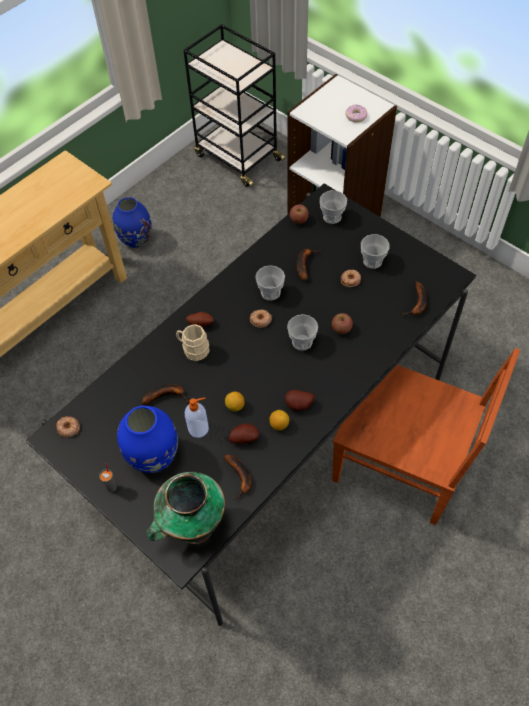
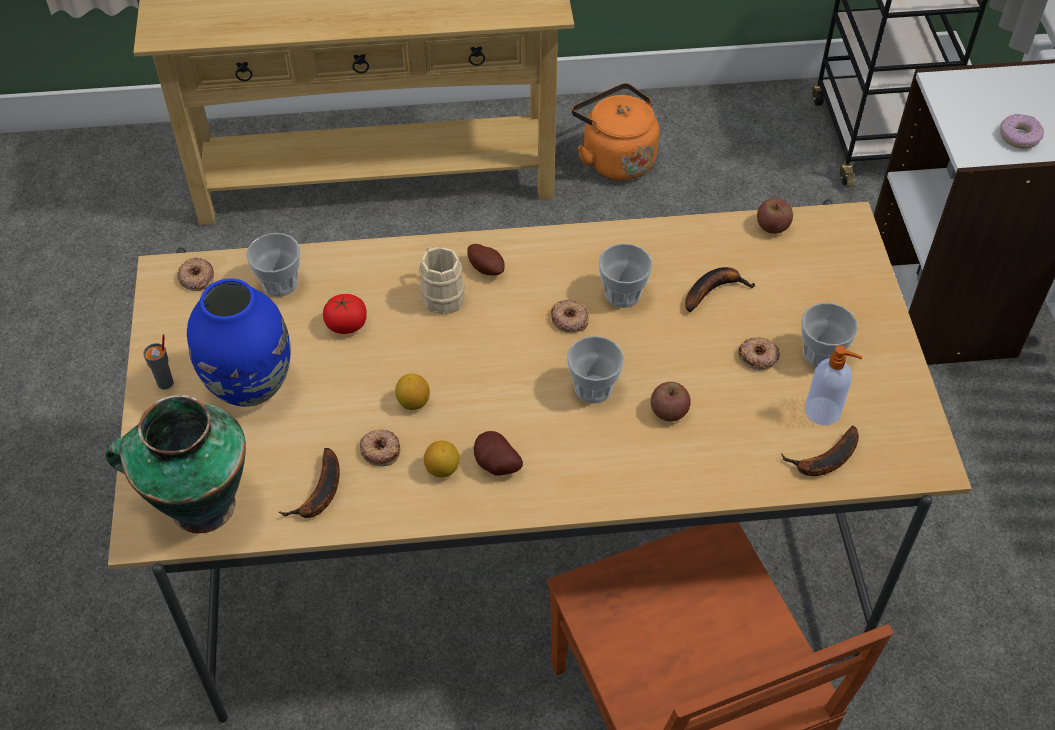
camera: 40 degrees right, 5 degrees down
(136, 240) = (615, 158): blue vase -> orange kettle
(167, 395) = (346, 325): banana -> tomato
(199, 428) = (339, 394): soap dispenser -> soap dispenser (824, 412)
(244, 437) = (380, 450): potato -> donut
(268, 436) = (527, 536): black dining table -> beige dining table
(332, 217) = (827, 254): cup -> cup (280, 283)

